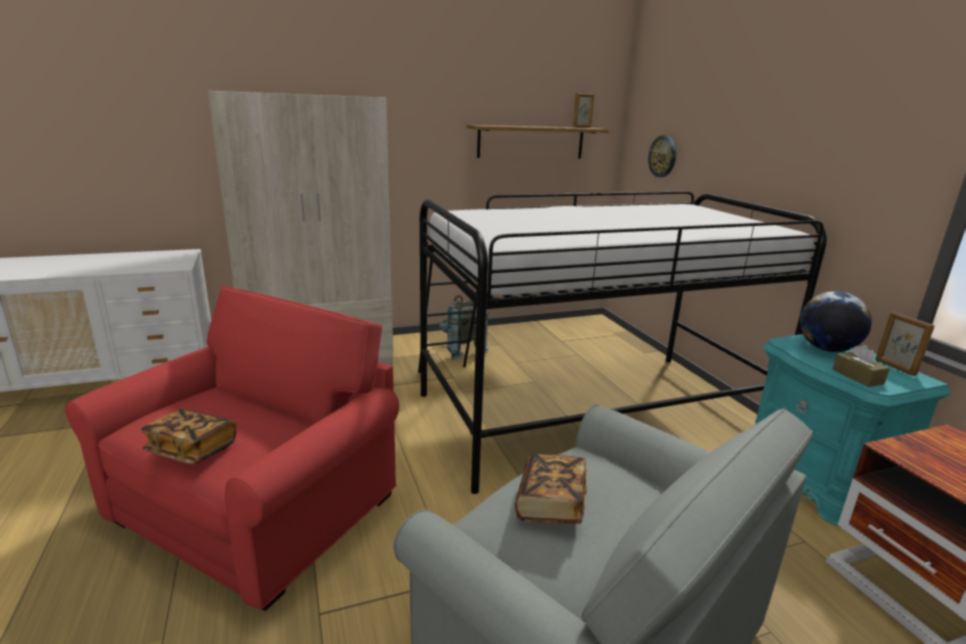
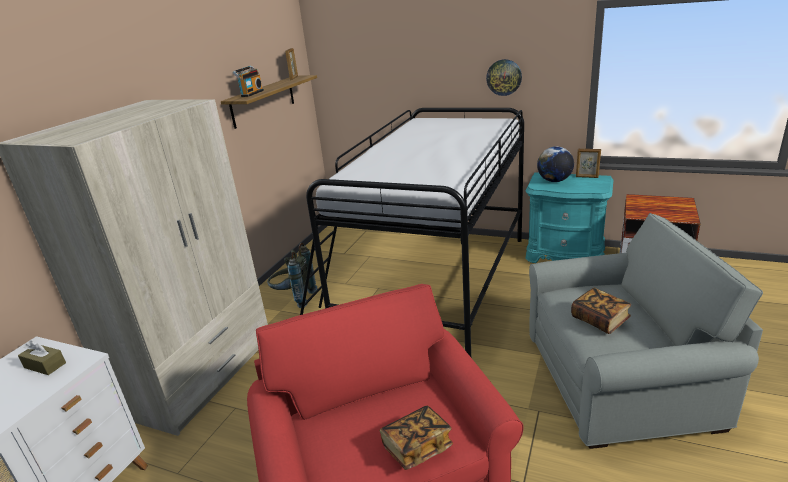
camera: 45 degrees left, 5 degrees up
(503, 125) = (251, 93): none -> radio
(663, 156) = (363, 87): wall clock -> wall clock (504, 77)
(857, 376) = (587, 188): brown tissue box -> brown tissue box (45, 365)

